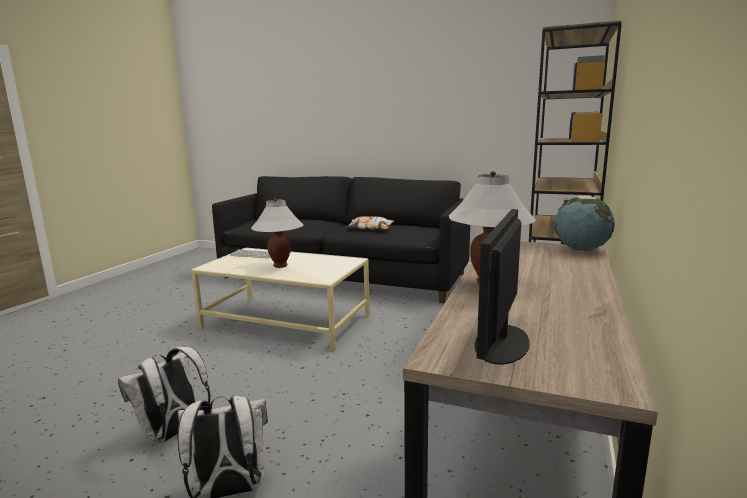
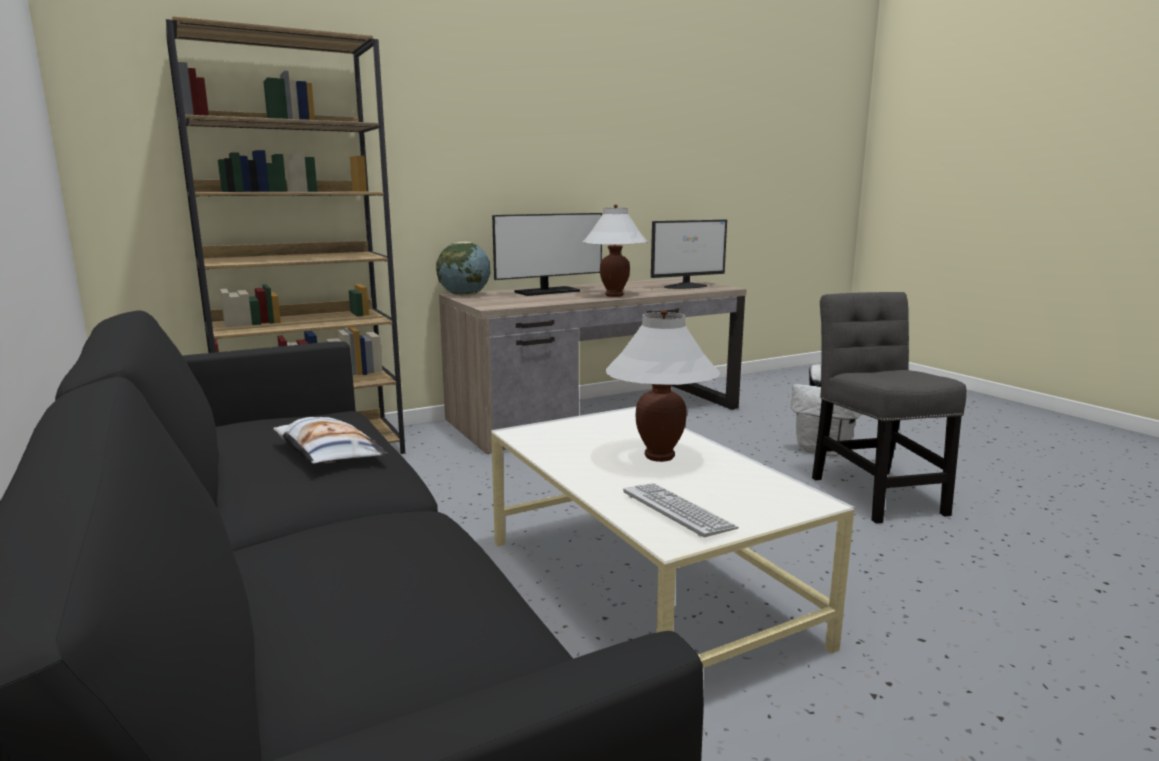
camera: 140 degrees left, 0 degrees up
(173, 433) = (874, 492): white backpack -> grey chair
(562, 272) = (547, 292): none -> monitor

